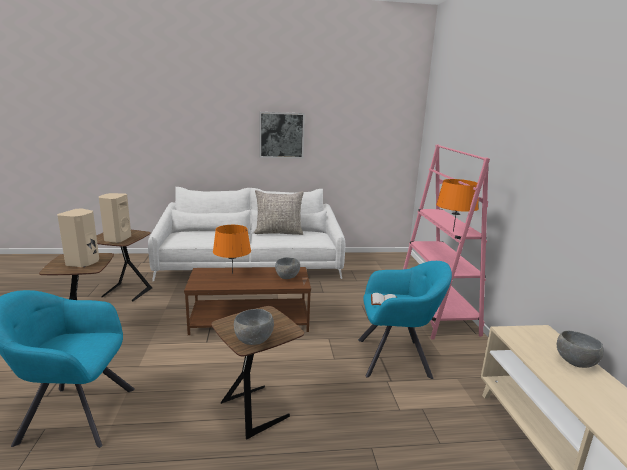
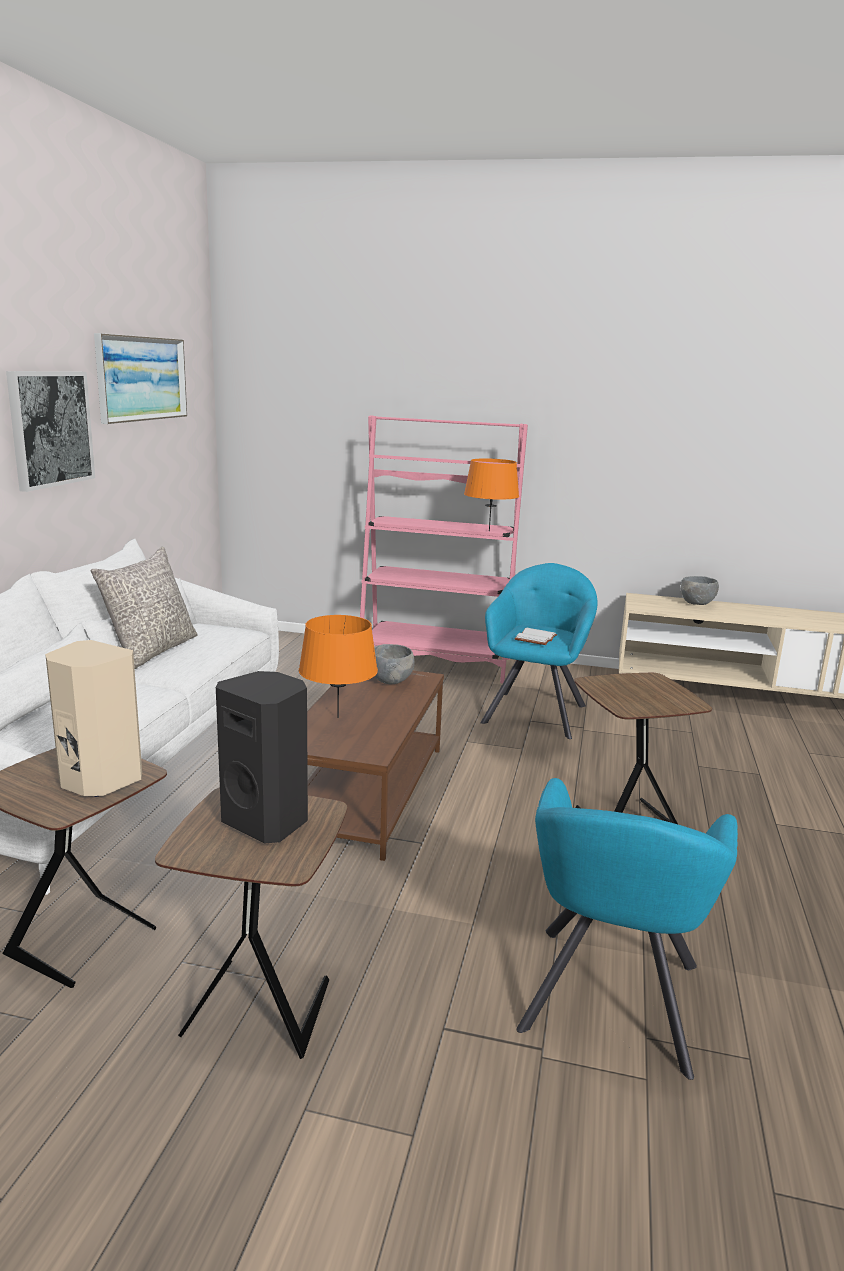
camera: 70 degrees left, 0 degrees up
(83, 263) = (268, 822): beige speaker -> black speaker
(254, 341) = (679, 698): grey bowl -> none
(351, 118) = (142, 378): none -> picture

